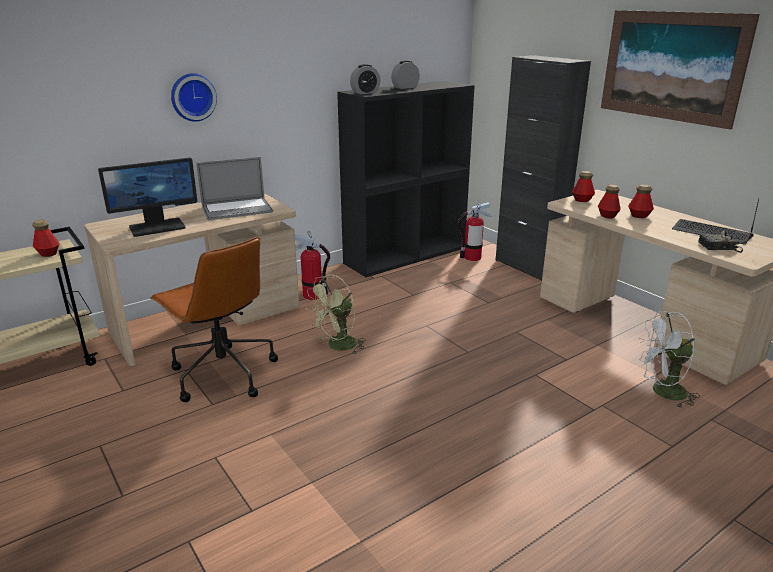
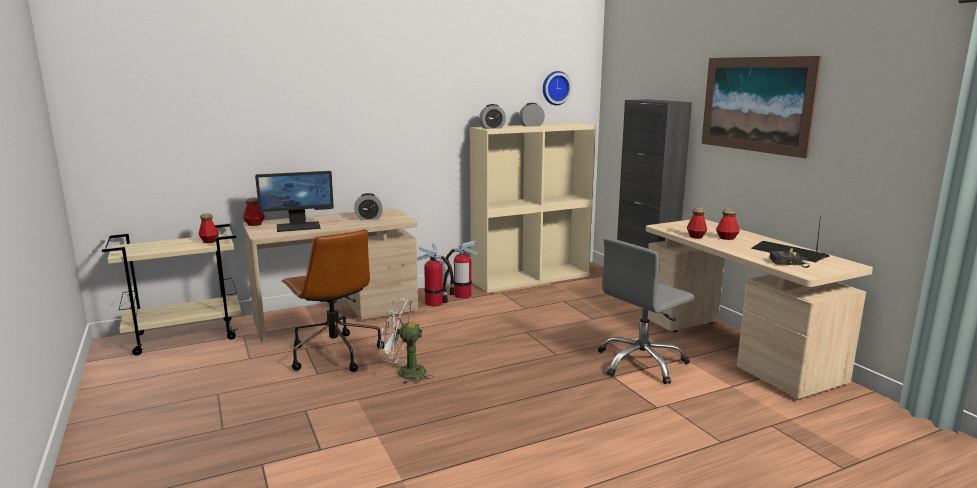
camera: 10 degrees right, 10 degrees down
(192, 97) = (342, 125): wall clock -> wall clock (555, 88)
(237, 209) = (369, 218): laptop -> alarm clock
(337, 346) = (440, 342): green fan -> none
(405, 255) = (531, 278): black bookcase -> beige bookcase
(472, 257) = (593, 283): fire extinguisher -> fire extinguisher (462, 295)
(558, 355) = (641, 363): none -> grey office chair
(582, 200) = (680, 225): bottle -> bottle (254, 224)
(662, 392) = (731, 400): white fan -> white fan (404, 373)

